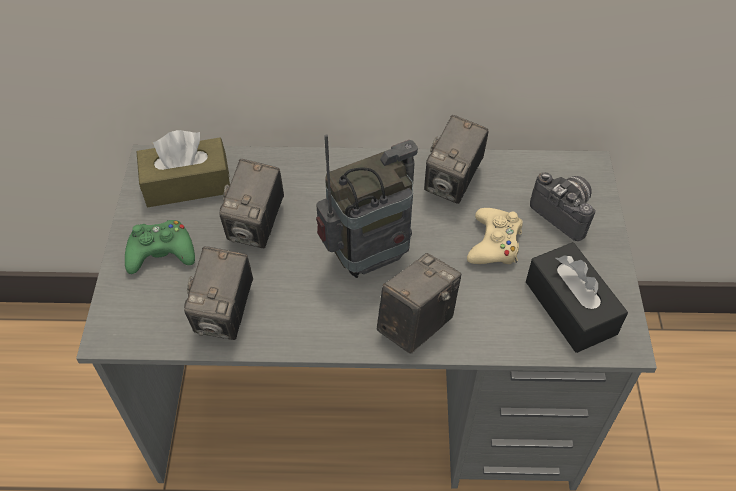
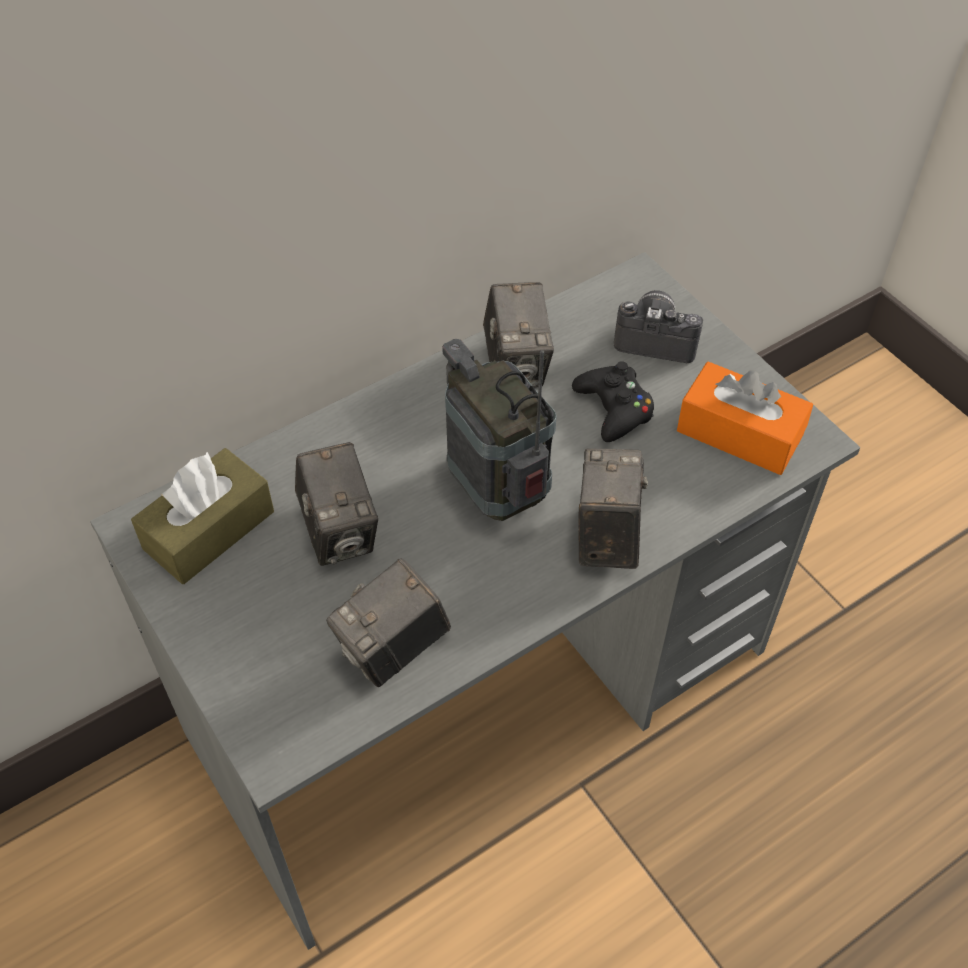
camera: 35 degrees left, 0 degrees up
(161, 253) = (251, 627): green game controller -> none
(225, 314) = (393, 649): camera -> camera turned 75 degrees clockwise
(369, 257) = (498, 495): radio -> radio turned 60 degrees counterclockwise
(494, 244) = (614, 409): beige game controller -> black game controller
(570, 307) = (739, 433): black tissue box -> orange tissue box

